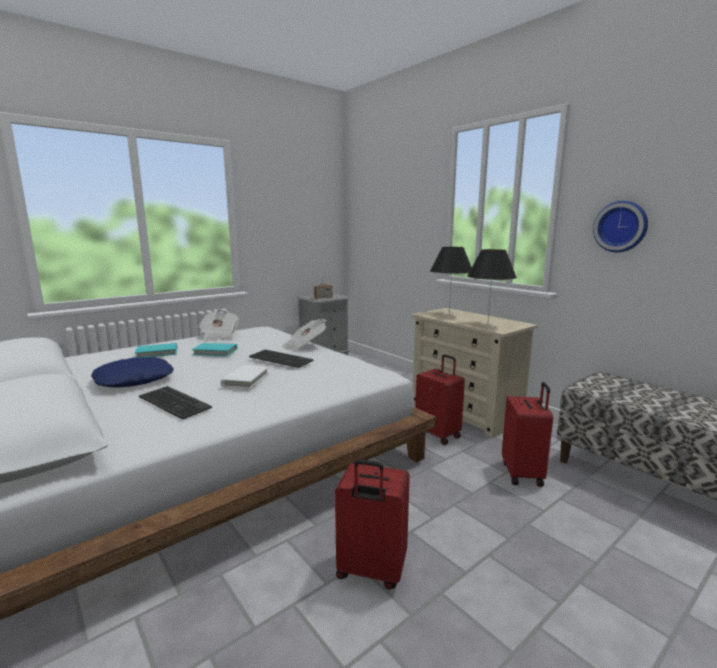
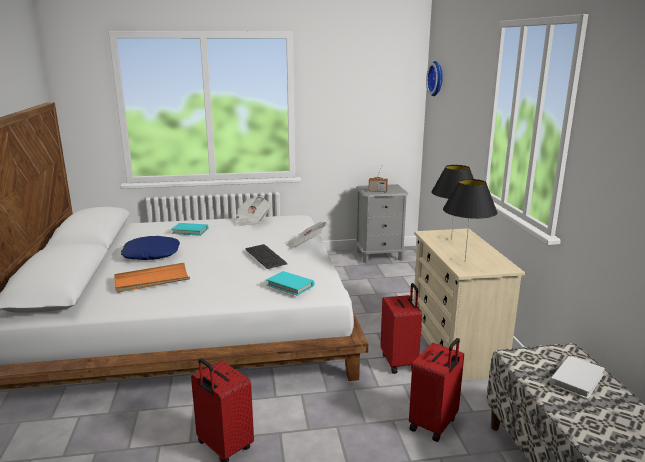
camera: 30 degrees right, 5 degrees up
(173, 403) = (152, 280): keyboard -> orange tray
(215, 352) = (229, 238): turquoise book -> turquoise book (290, 285)
(246, 379) = (216, 271): white book -> white book (576, 379)
(621, 226) = (611, 177): wall clock -> wall clock (437, 78)

